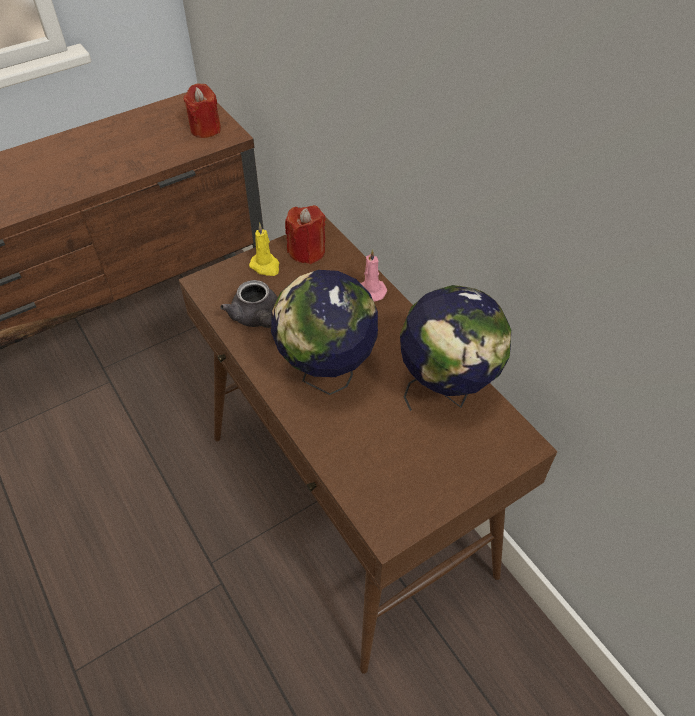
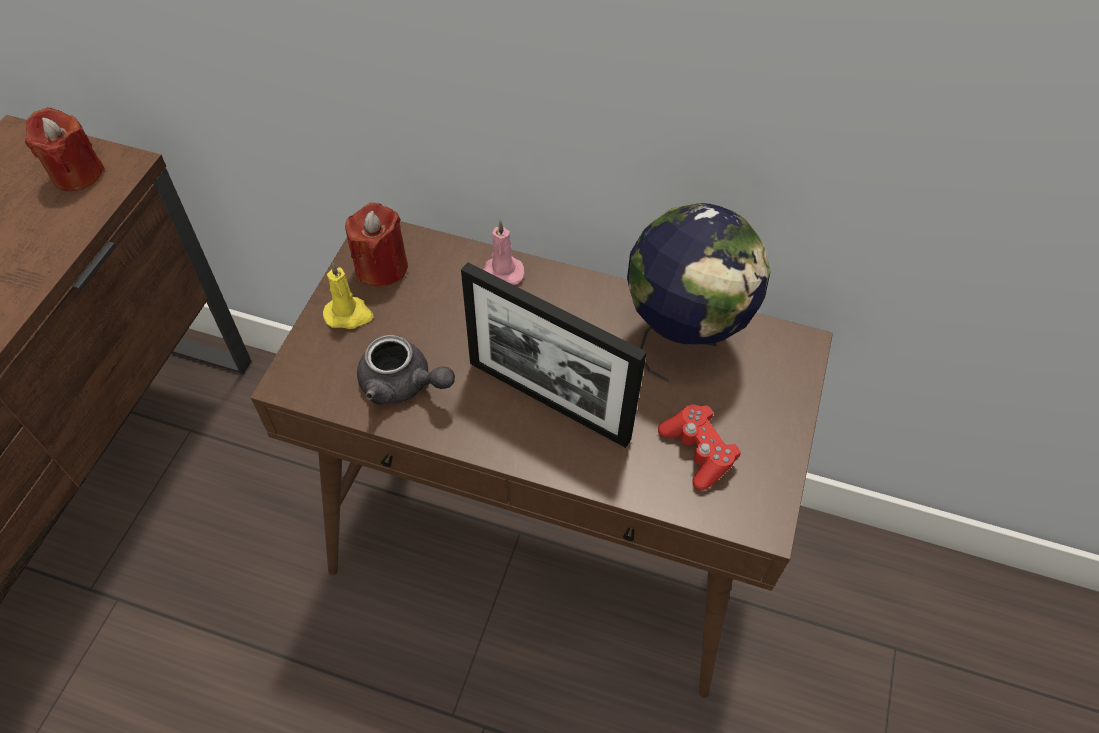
camera: 40 degrees left, 5 degrees up
(327, 375) = (548, 400): globe -> picture frame
(387, 461) = (698, 451): none -> red game controller

